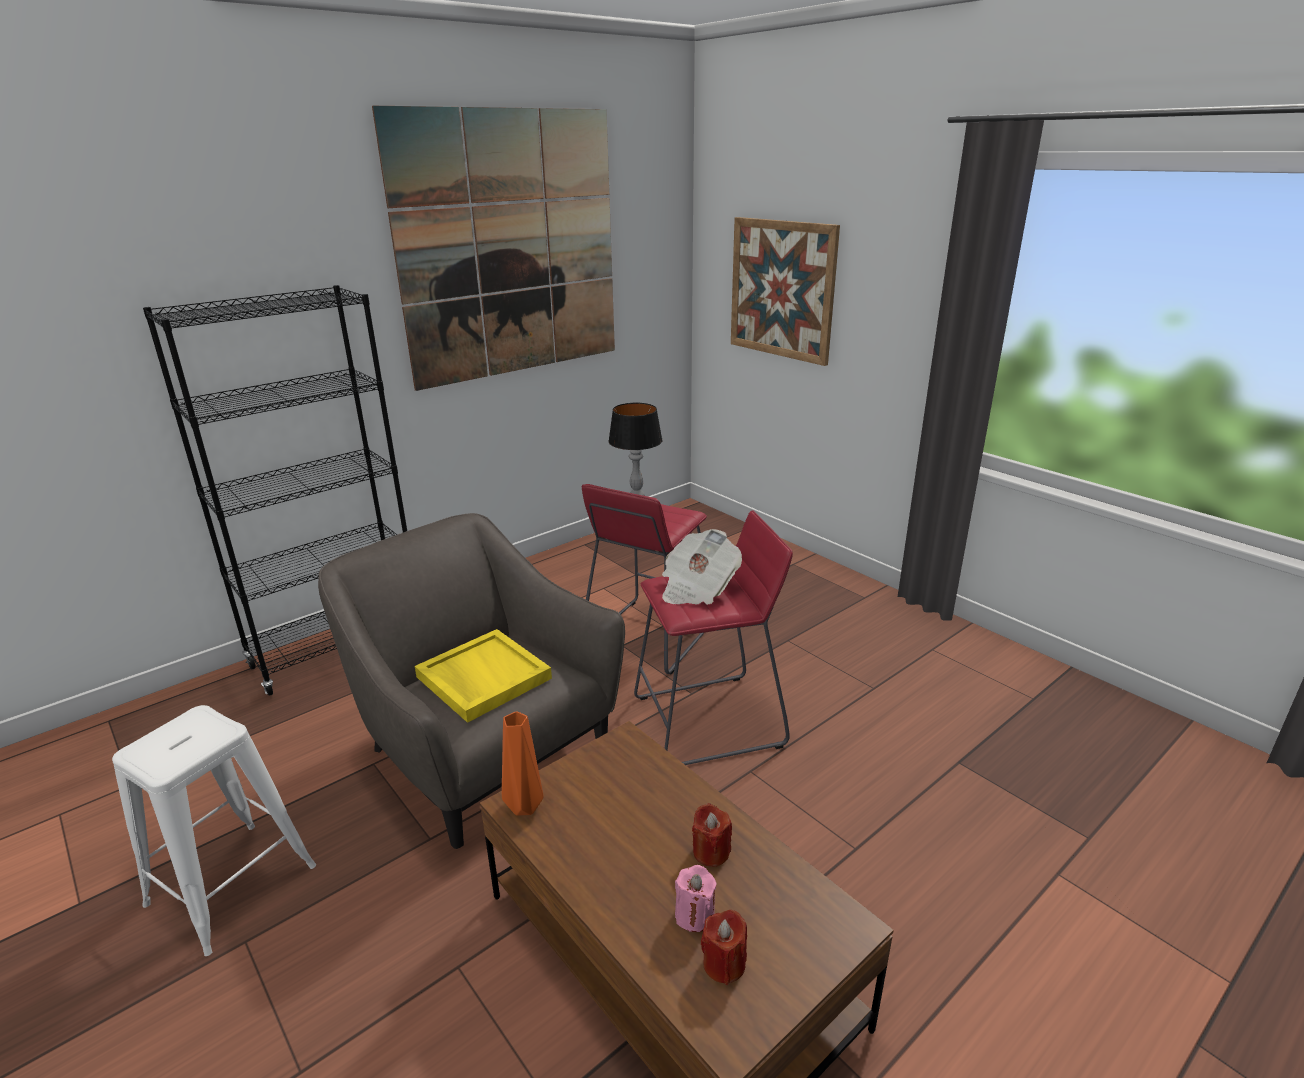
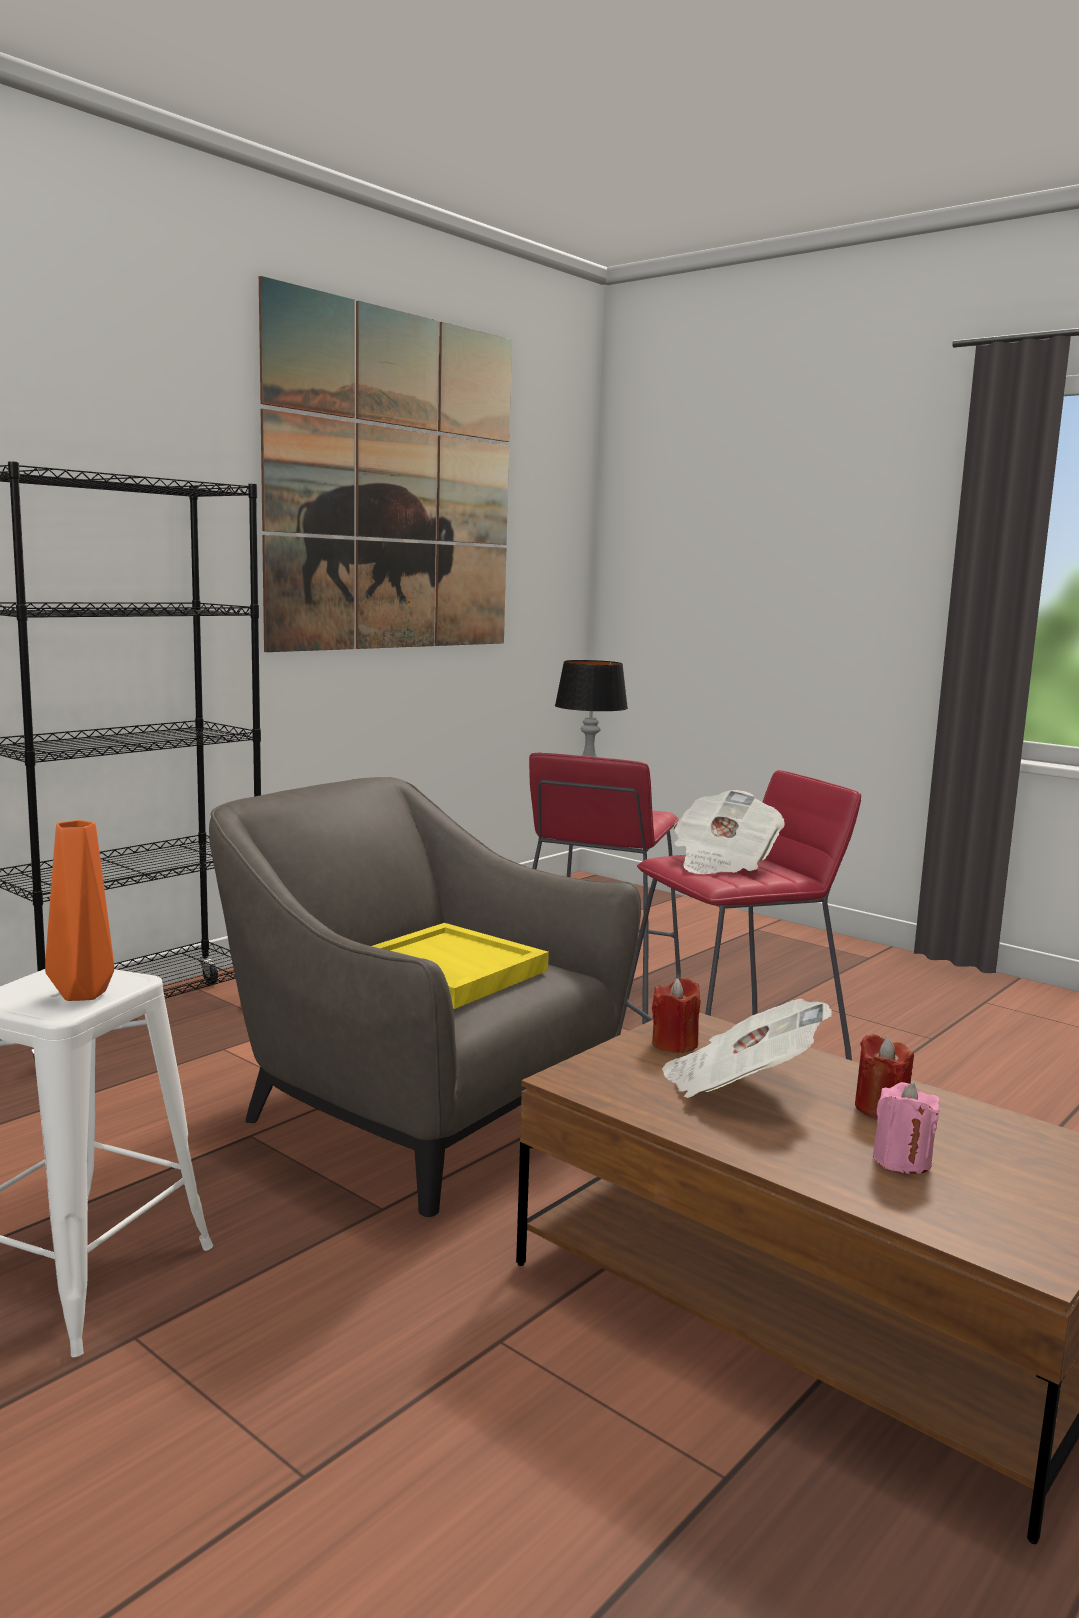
camera: 10 degrees left, 15 degrees down
(523, 807) = (588, 1081): orange vase -> orange vase (79, 995)
(623, 819) = (739, 1086): none -> newspaper
(724, 964) = (974, 1198): red candle -> red candle (674, 1044)
(782, 289) = (726, 567): picture -> none

